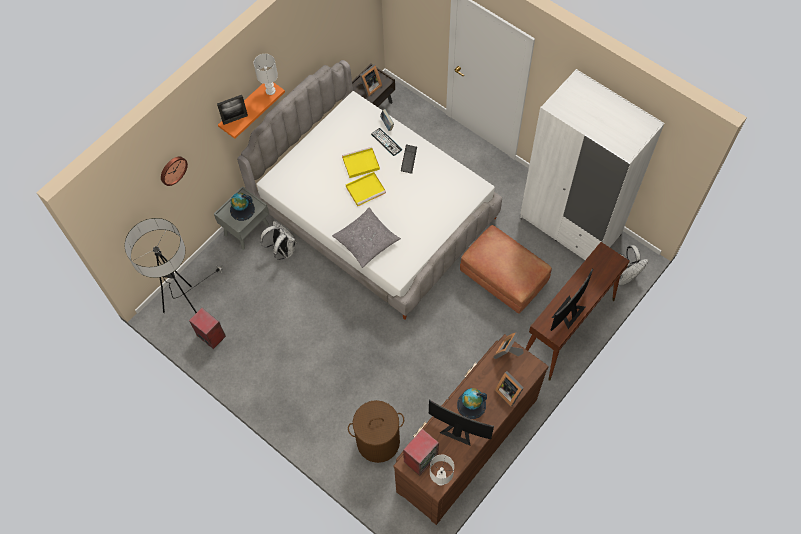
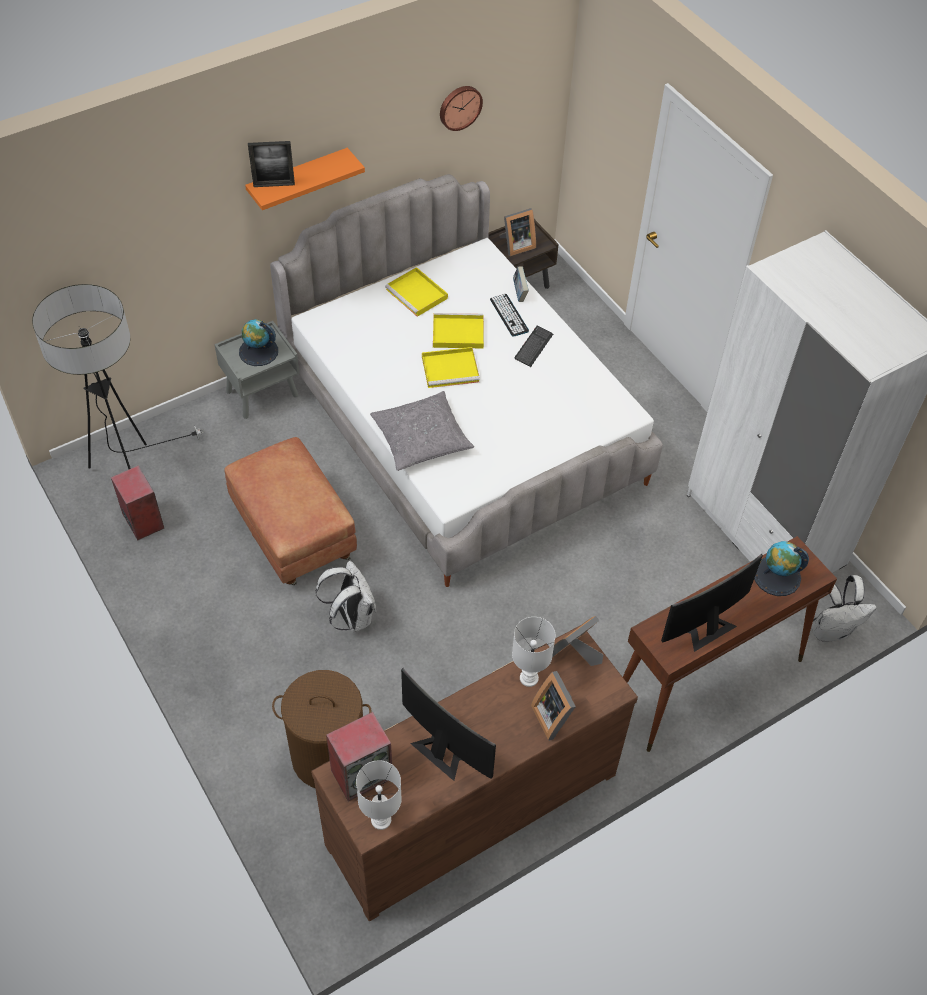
camera: 15 degrees right, 10 degrees down
(172, 170) = (152, 226): wall clock -> wall clock (459, 107)
(271, 91) = (343, 163): white table lamp -> white table lamp (529, 679)
(283, 250) = (302, 436): white backpack -> white backpack (351, 617)
(326, 144) = (417, 294): none -> yellow tray
(471, 405) = (482, 717): globe -> globe (776, 576)
(502, 281) = (625, 577): brown ottoman -> brown ottoman (293, 535)

